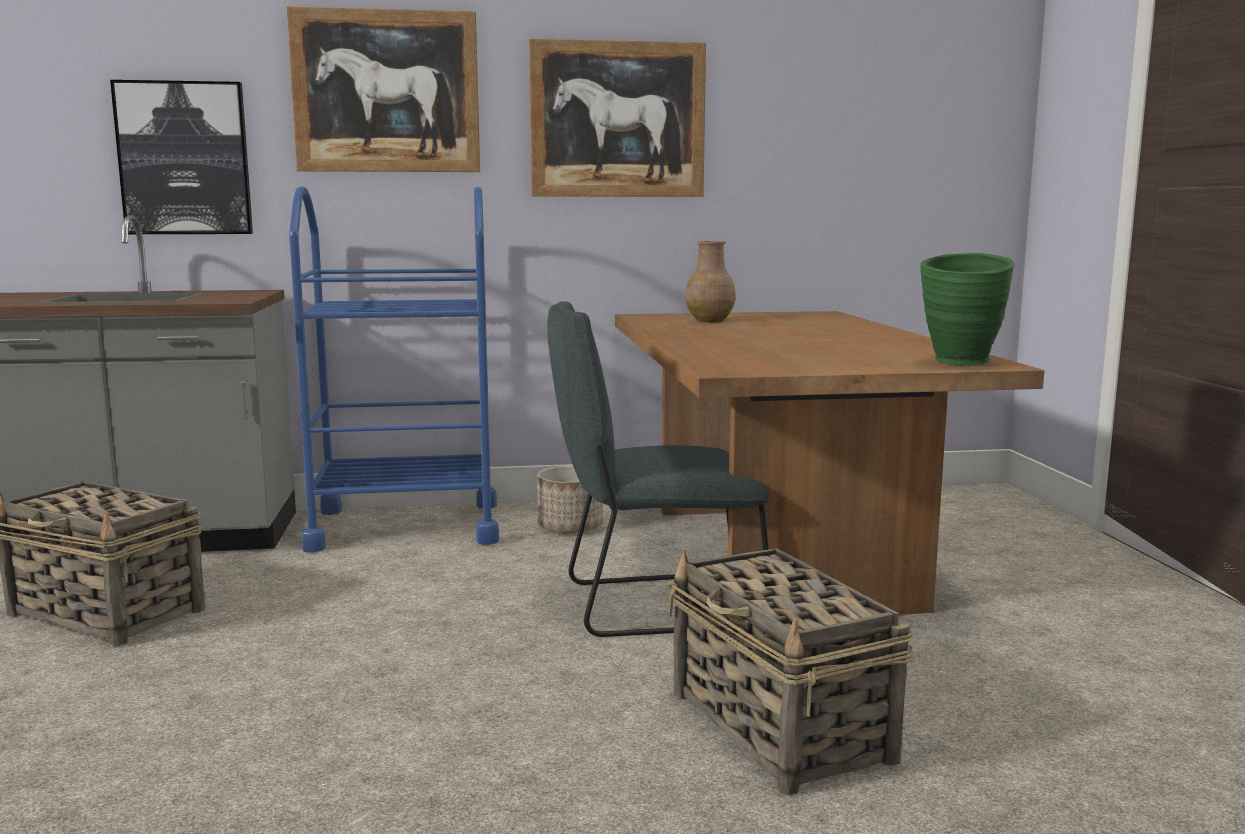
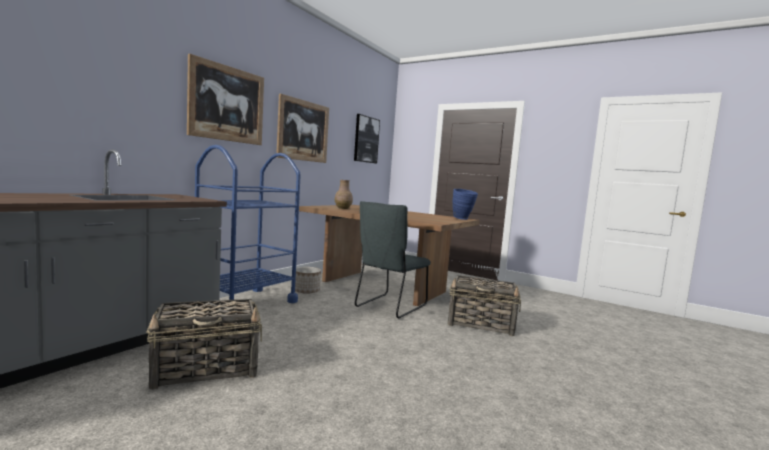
camera: 50 degrees left, 5 degrees down
(184, 159) = (128, 120): picture -> picture (366, 139)
(961, 364) = (463, 219): green vase -> blue vase

